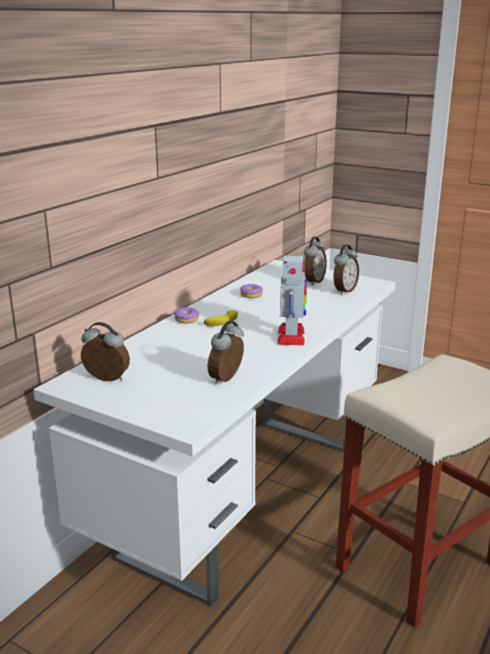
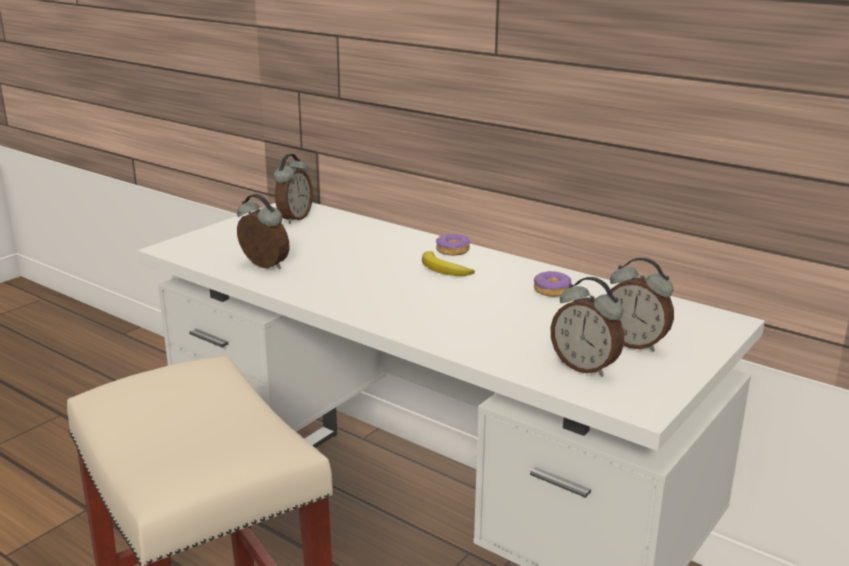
camera: 95 degrees right, 0 degrees up
(291, 336) = (377, 307): toy robot -> none

